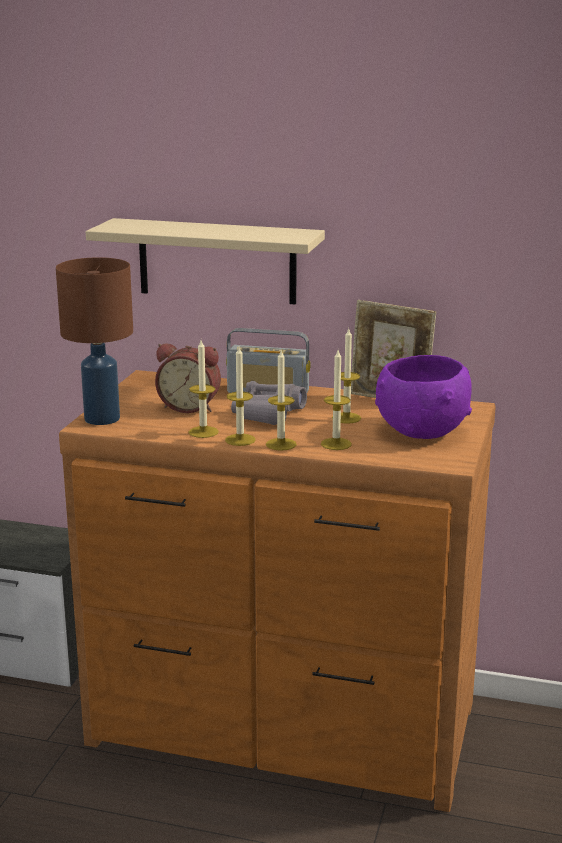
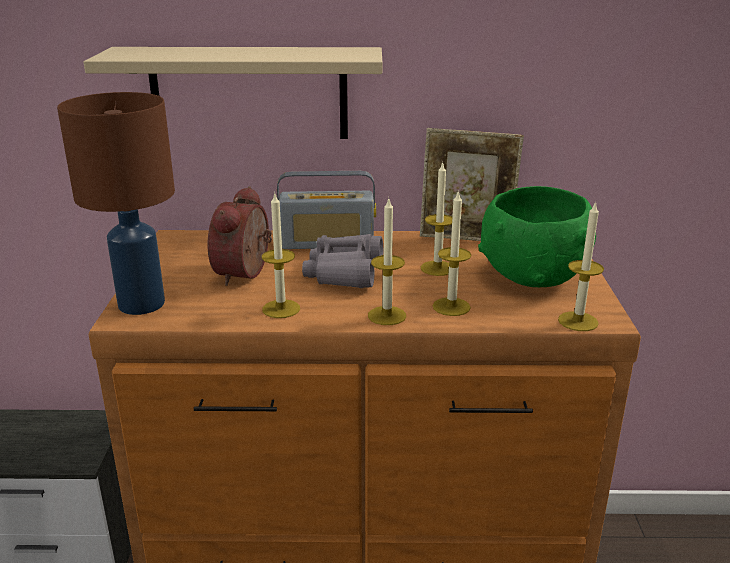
camera: 15 degrees left, 5 degrees up
(190, 407) = (246, 274): alarm clock -> alarm clock turned 105 degrees clockwise
(240, 440) = (333, 315): candle -> candle (578, 321)
(421, 431) = (532, 277): purple bowl -> green bowl

